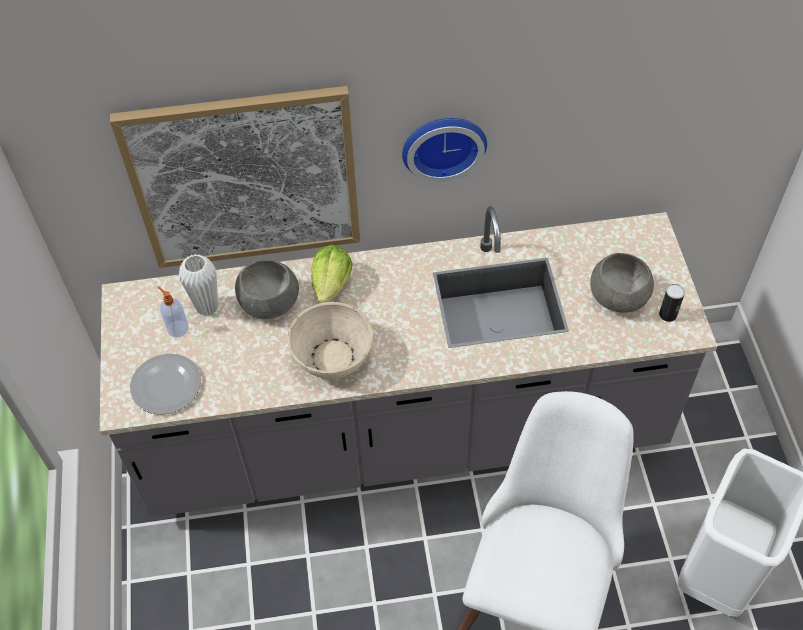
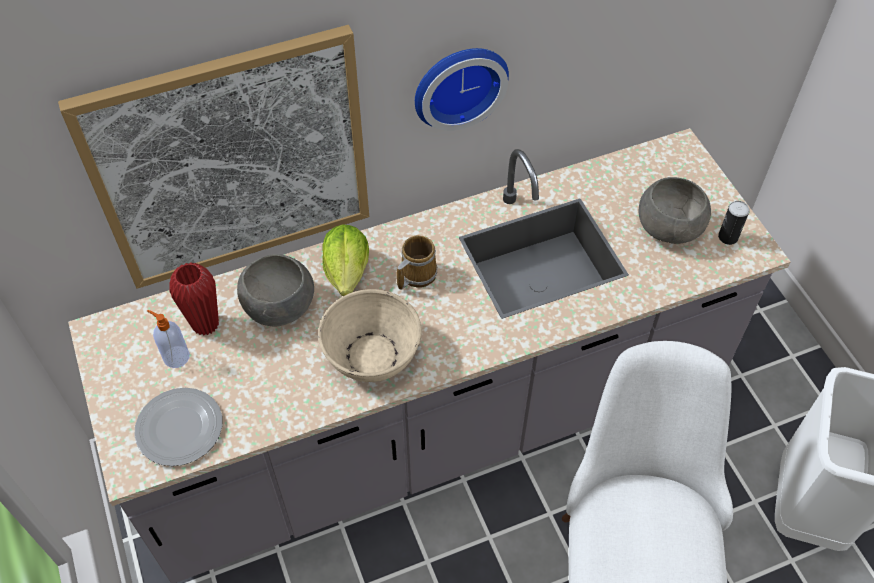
camera: 15 degrees left, 0 degrees up
(207, 307) = (205, 324): white vase -> red vase
(387, 297) = (415, 274): none -> mug

